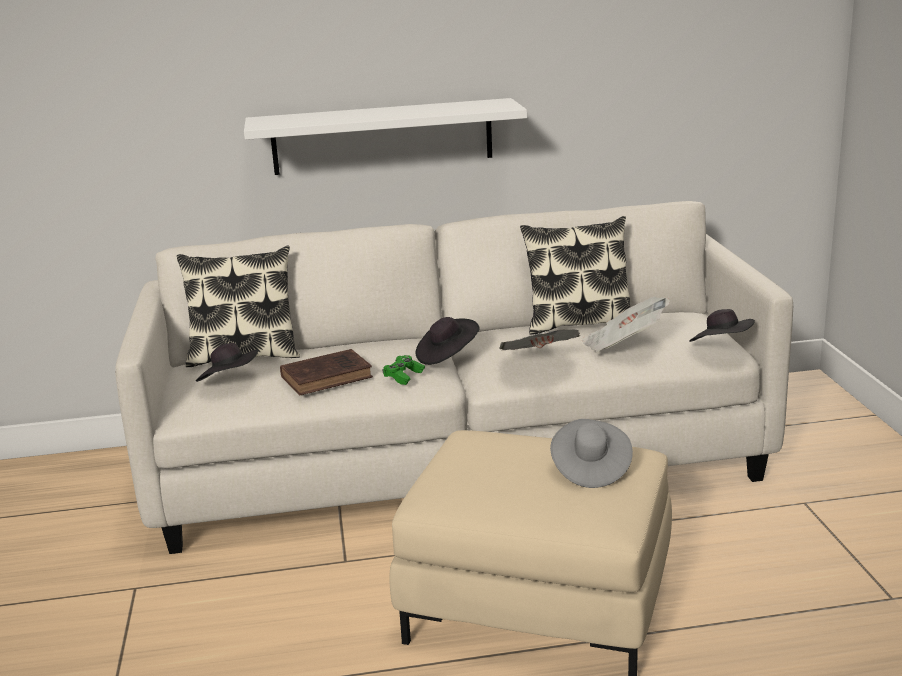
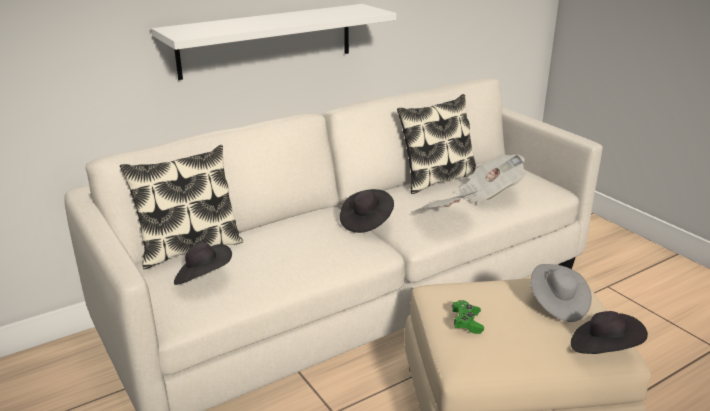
camera: 25 degrees left, 5 degrees up
(329, 376) = (290, 258): brown book -> none
(403, 376) = (352, 247): green game controller -> green game controller (467, 323)
(721, 346) = (552, 186): black hat -> black hat (603, 349)

